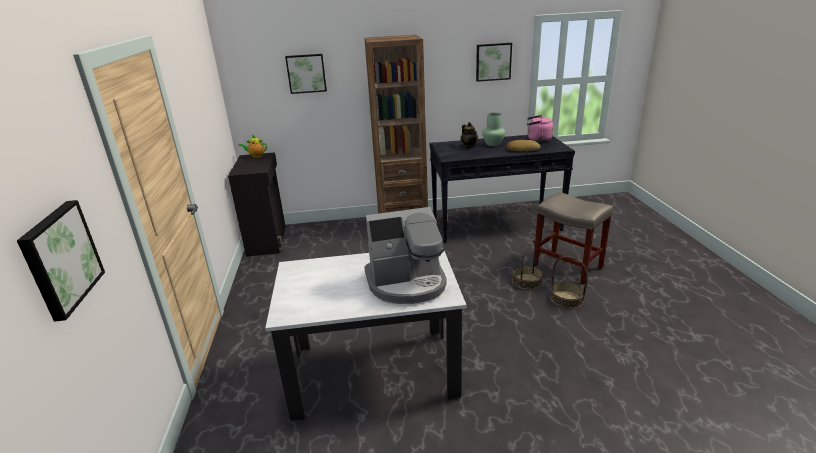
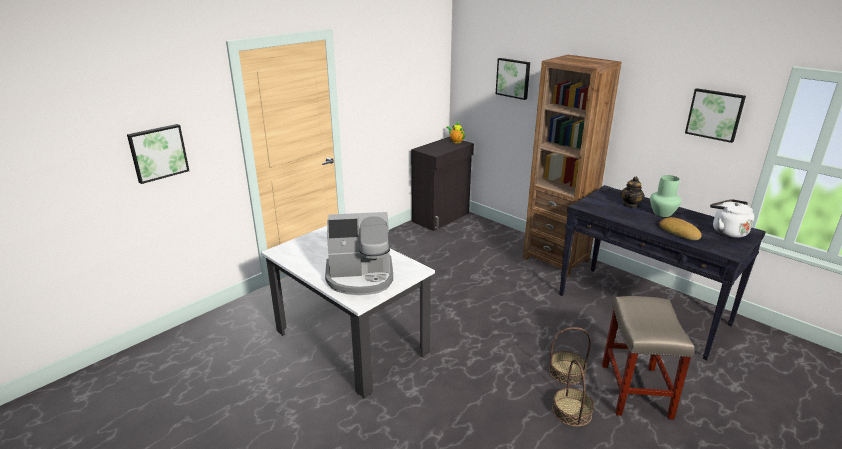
camera: 50 degrees right, 0 degrees up
(407, 283) = (360, 277): coffee machine -> coffee machine turned 45 degrees counterclockwise
(537, 139) = (726, 231): pink kettle -> white kettle

